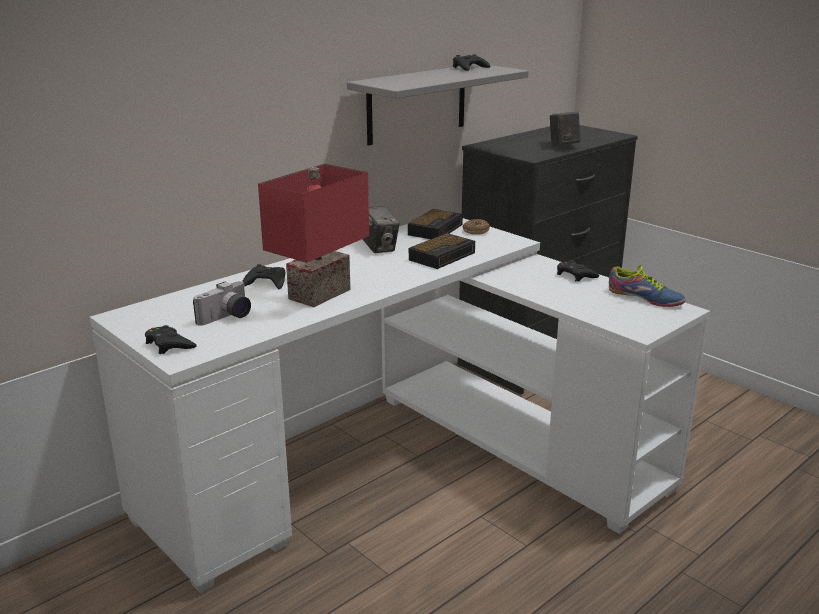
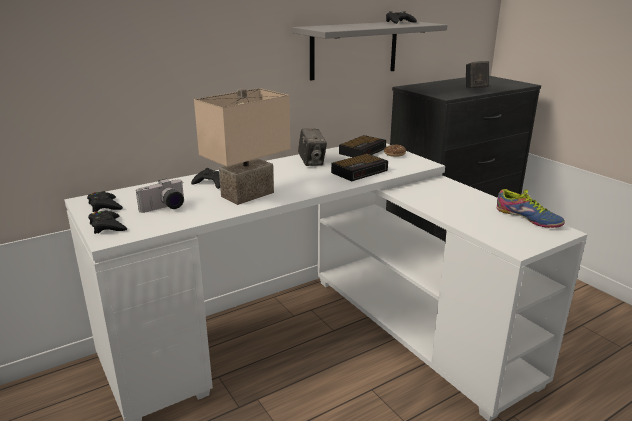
camera: 10 degrees right, 0 degrees up
(321, 295) = (248, 195): red table lamp -> beige table lamp
(575, 275) = (470, 195): black game controller -> black game controller (105, 206)

